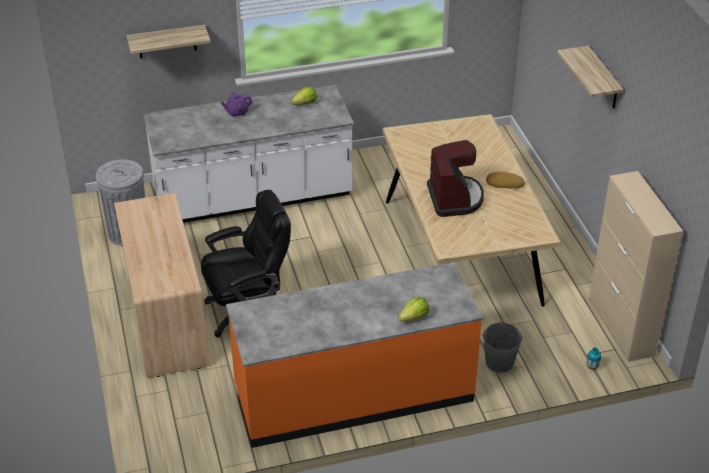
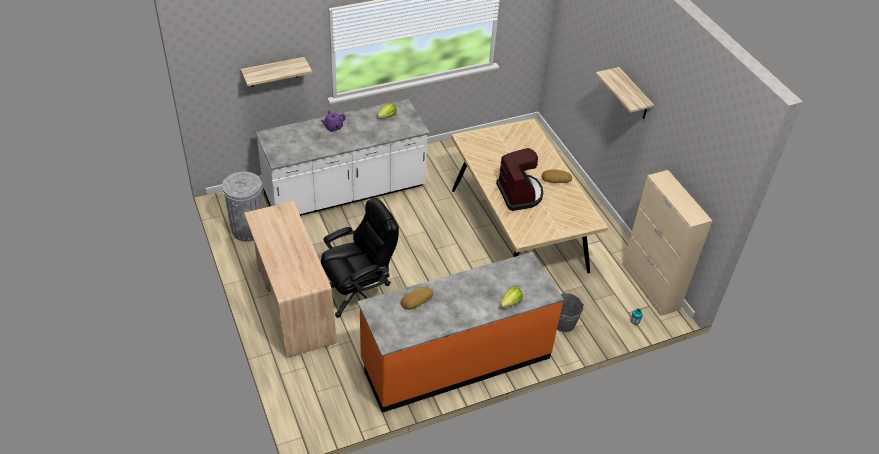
camera: 10 degrees left, 5 degrees up
(297, 306) = (415, 299): none -> bread

